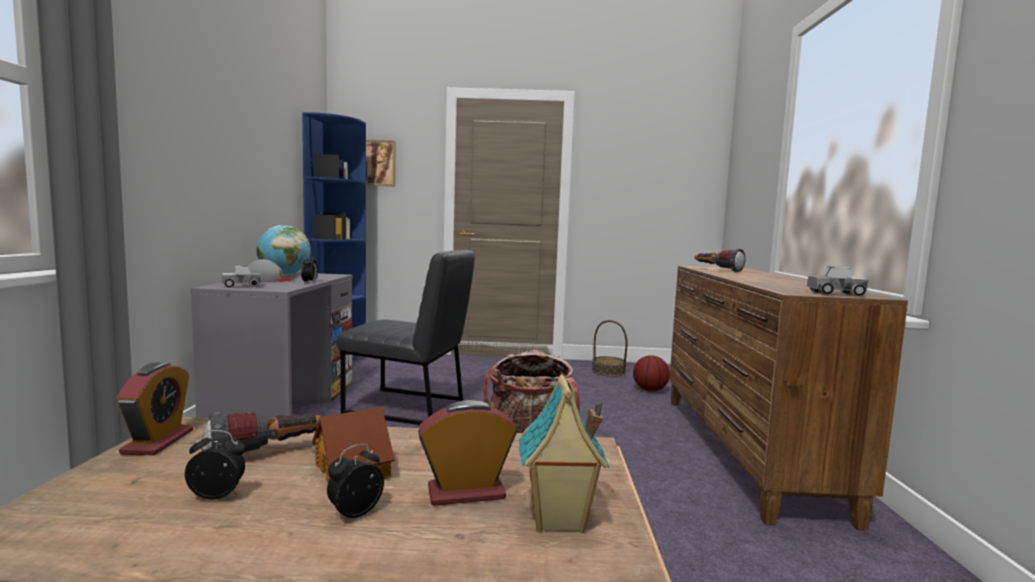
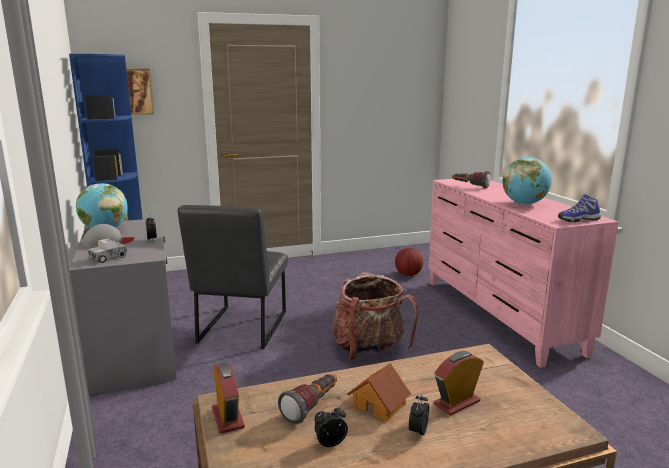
camera: 20 degrees left, 10 degrees up
(408, 407) = (241, 328): grey chair -> grey chair turned 105 degrees clockwise
(557, 520) = (517, 407): toy house -> none
(608, 372) = (366, 261): basket -> none
(745, 450) = (500, 315): brown dresser -> pink dresser
(771, 281) = (524, 204): none -> globe
(835, 293) = (578, 219): toy truck -> shoe

